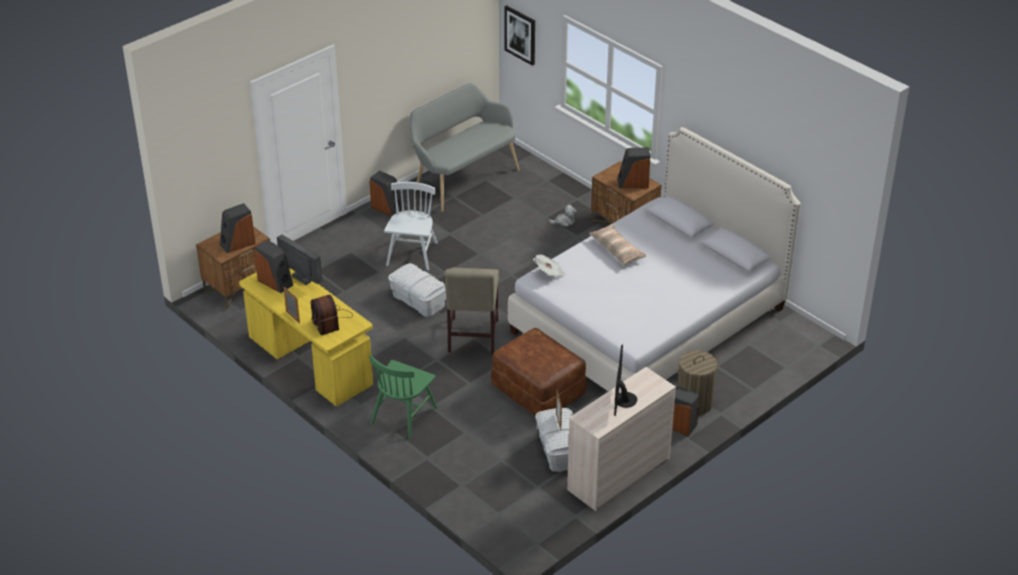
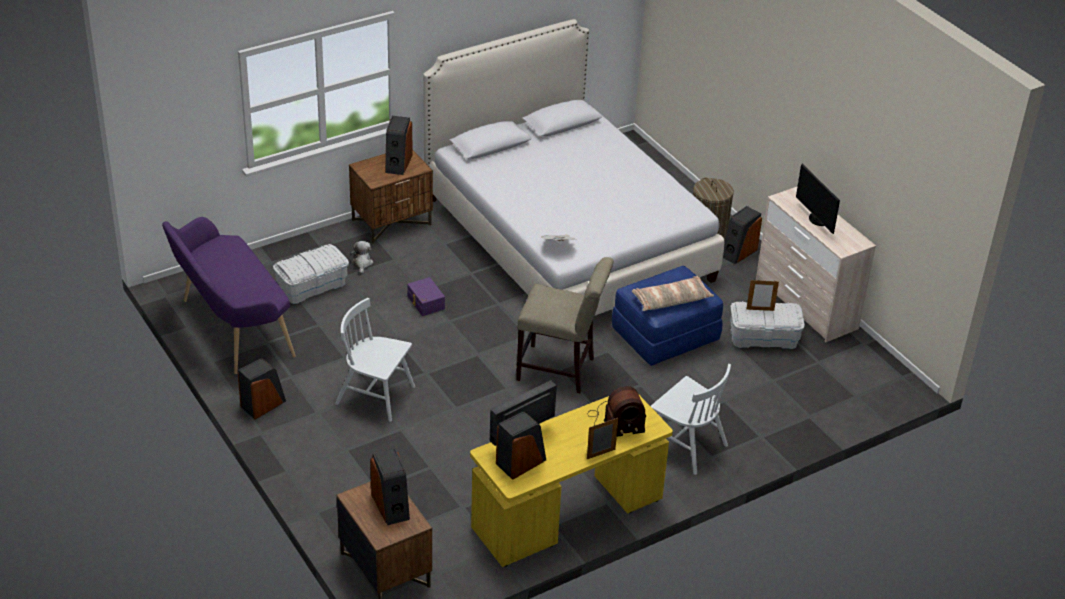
camera: 80 degrees left, 0 degrees up
(403, 415) = (685, 445): green chair -> white chair
(419, 300) = (472, 403): white storage box -> white storage box (312, 286)
(462, 179) = (231, 329): grey bench -> purple bench
(520, 35) = (168, 127): picture -> none
(528, 259) = (425, 303): none -> purple storage box
(539, 391) = (665, 335): brown ottoman -> blue ottoman
(617, 250) = (530, 193): pillow -> pillow (671, 300)
(623, 400) = (818, 220): monitor -> monitor turned 45 degrees clockwise

